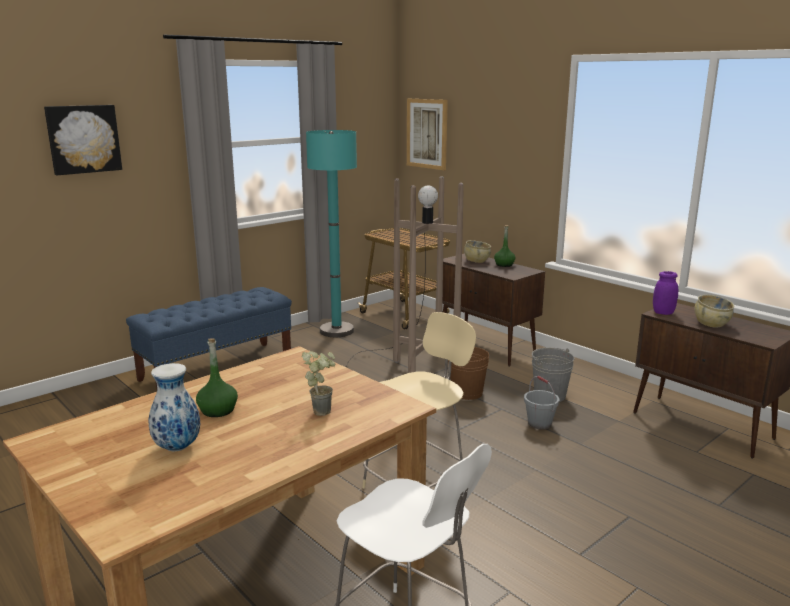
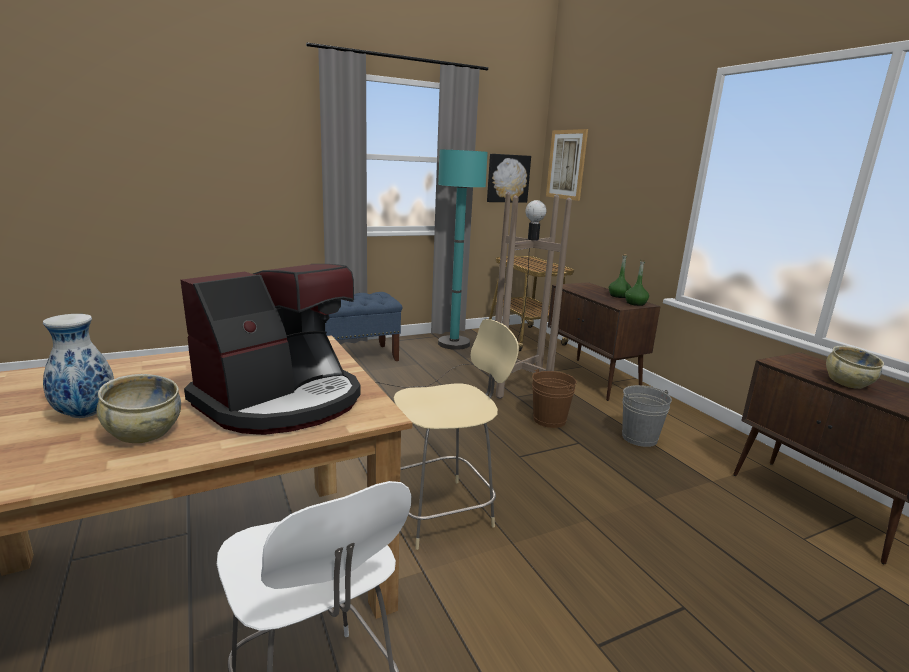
camera: 15 degrees right, 0 degrees up
(83, 139) = (227, 135): picture -> picture (507, 178)
(218, 410) = (176, 383): green bottle -> green bottle (635, 303)
(322, 409) = (282, 401): potted plant -> coffee machine
(476, 261) = (591, 290): beige bowl -> beige bowl (144, 433)
(540, 423) = (615, 467): grey bucket -> none
(663, 313) = (785, 362): purple jar -> none

